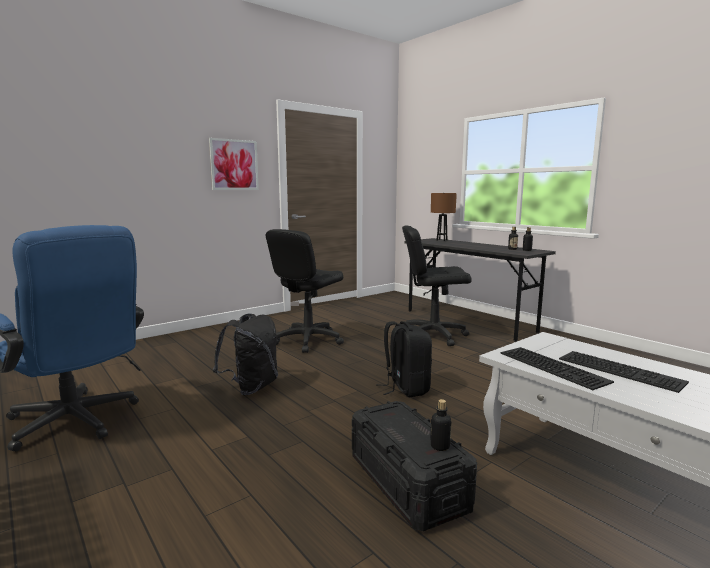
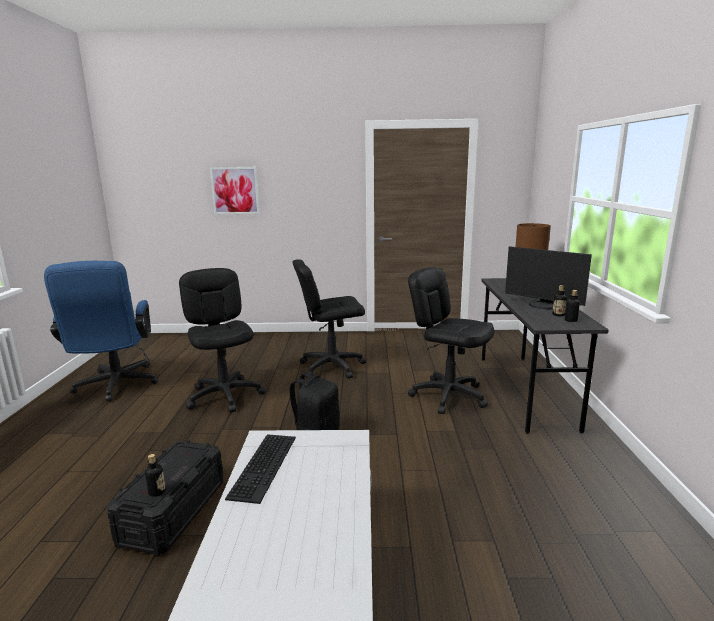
camera: 40 degrees right, 5 degrees up
(234, 165) = (317, 189): picture -> picture (235, 190)
(251, 387) = (225, 395): black backpack -> black office chair
(490, 247) = (543, 305): none -> monitor
(621, 370) = (306, 497): keyboard -> none

